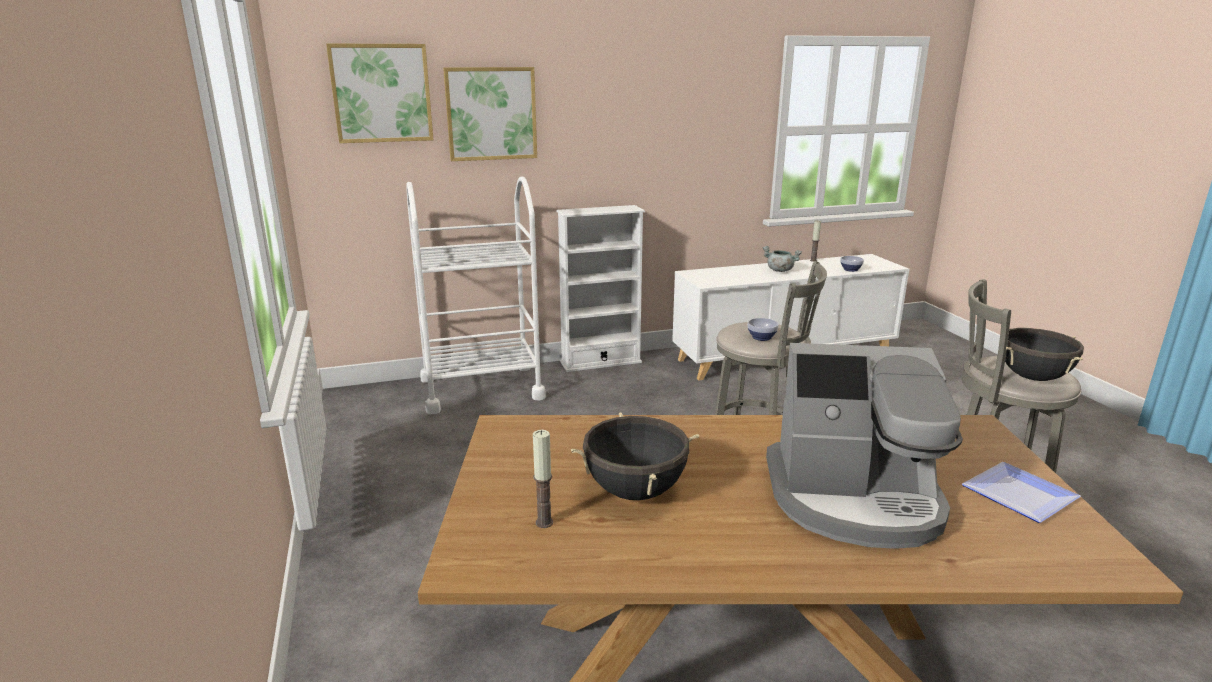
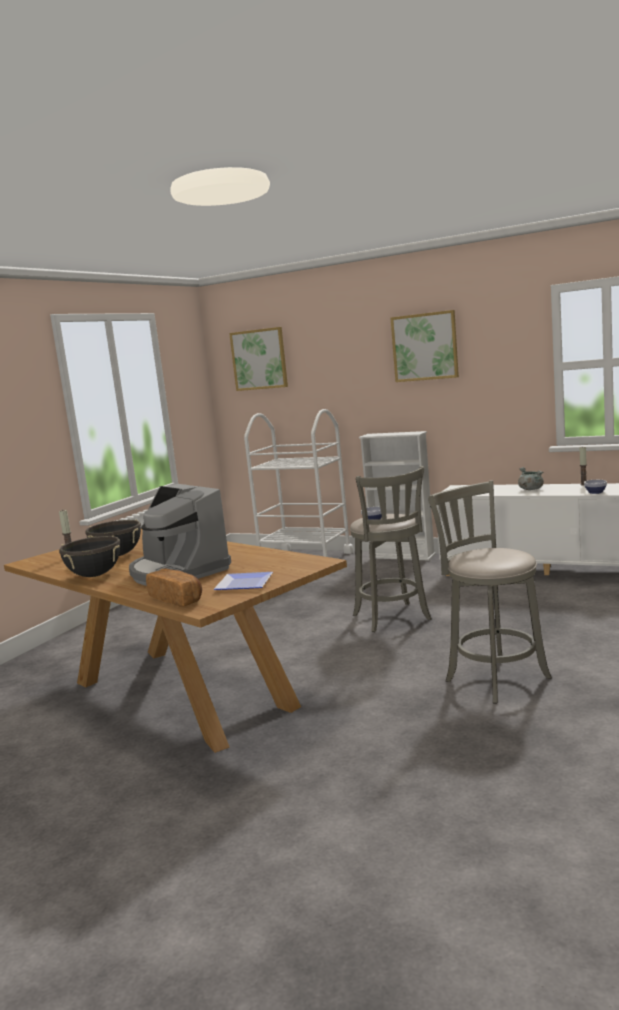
camera: 45 degrees right, 10 degrees down
(491, 114) = (321, 367): picture -> picture (425, 346)
(1033, 377) = (479, 559): black cooking pot -> black cooking pot (94, 575)
(1033, 561) = (177, 599): none -> bread

